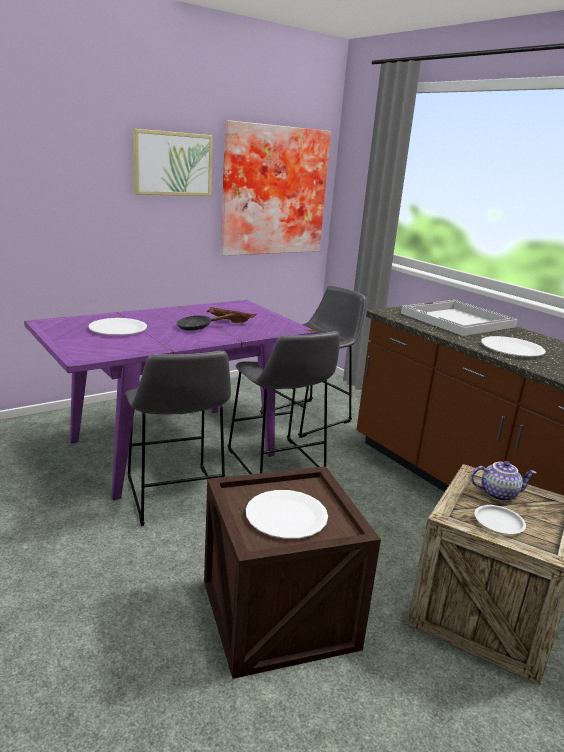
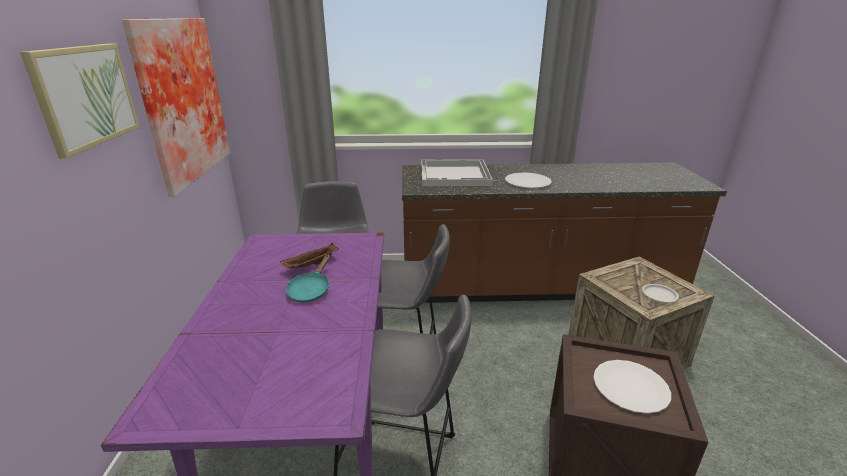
camera: 55 degrees left, 5 degrees up
(118, 328) = (253, 350): white plate -> none
(198, 327) = (311, 290): black frying pan -> turquoise frying pan
(498, 493) = (623, 279): teapot -> none

